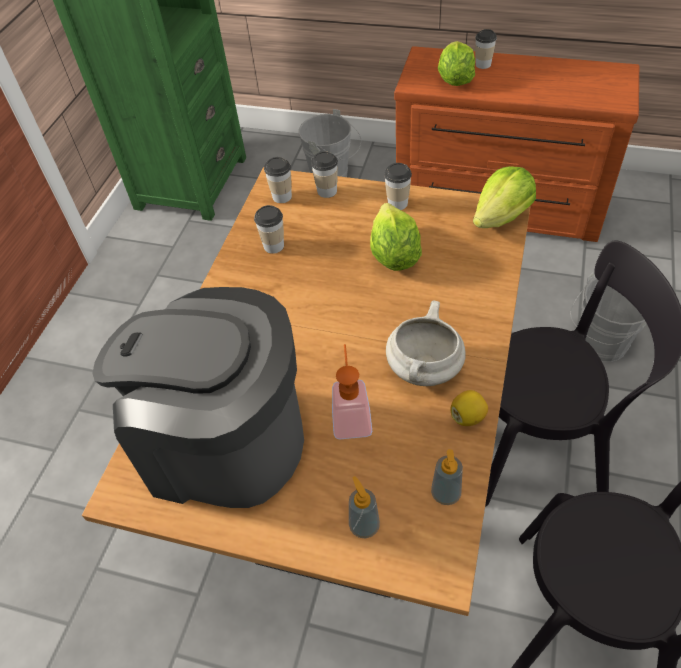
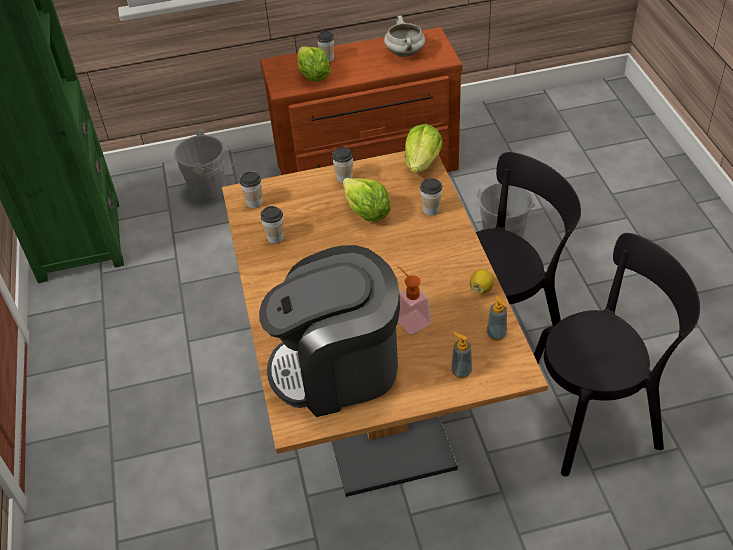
camera: 30 degrees left, 5 degrees down
(327, 191) = (286, 187): cup -> cup (431, 209)
(425, 370) = (437, 274): white cooking pot -> white cooking pot (405, 53)

